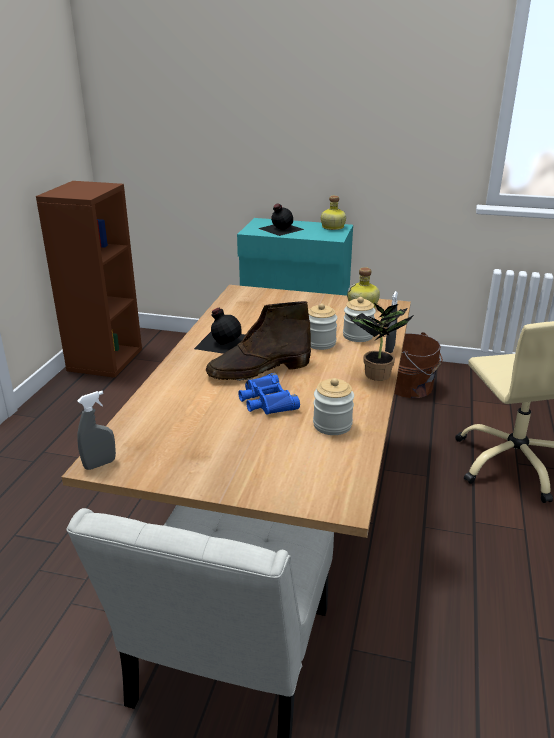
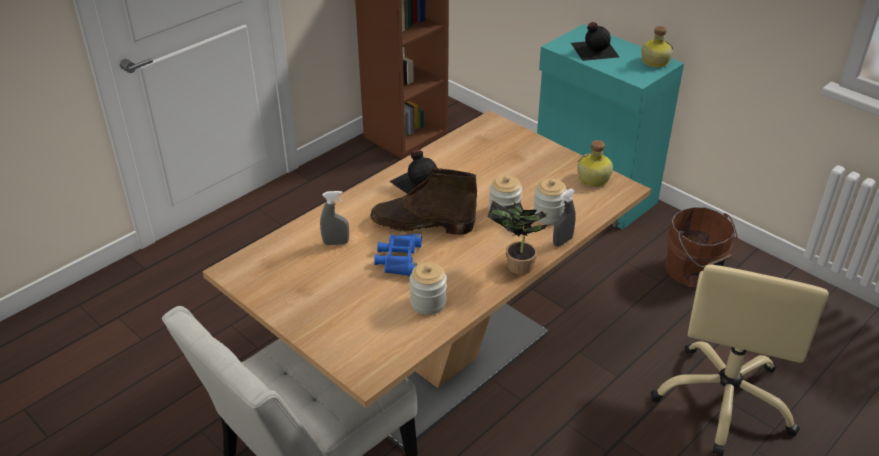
camera: 30 degrees right, 10 degrees up
(100, 464) = (233, 271): grey spray bottle -> grey spray bottle (336, 243)

